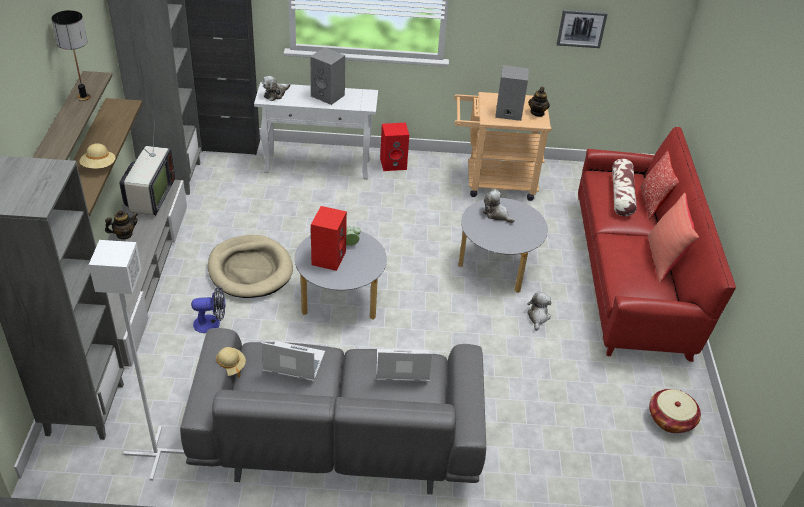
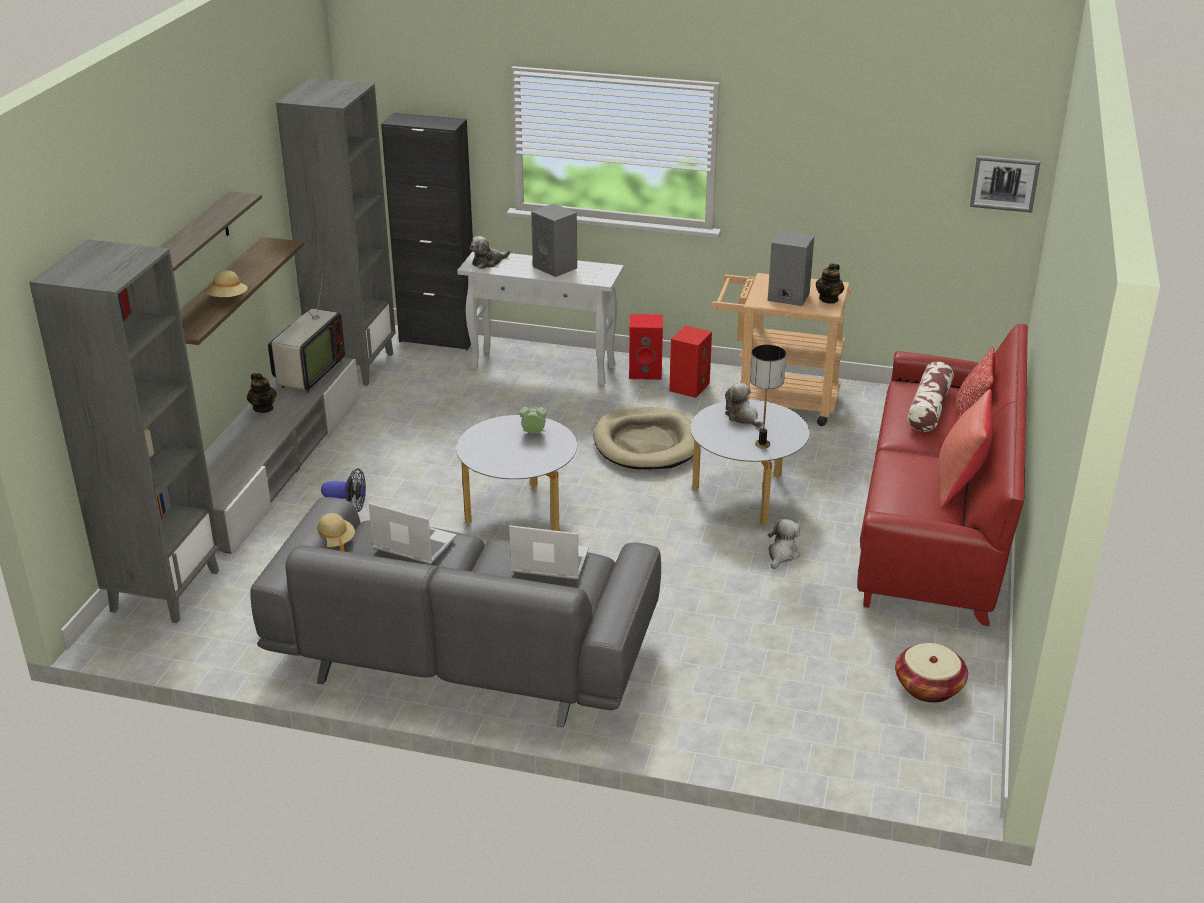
camera: 15 degrees right, 10 degrees down
(84, 97) = (219, 214): table lamp -> table lamp (762, 444)
(124, 234) = (263, 408): teapot -> teapot turned 75 degrees clockwise
(156, 454) = (232, 644): white floor lamp -> none
(250, 270) = (415, 470): beige dog bed -> beige dog bed (646, 443)
(328, 257) = (500, 444): red speaker -> red speaker (689, 386)
(581, 28) = (896, 189): picture -> picture (1004, 183)

